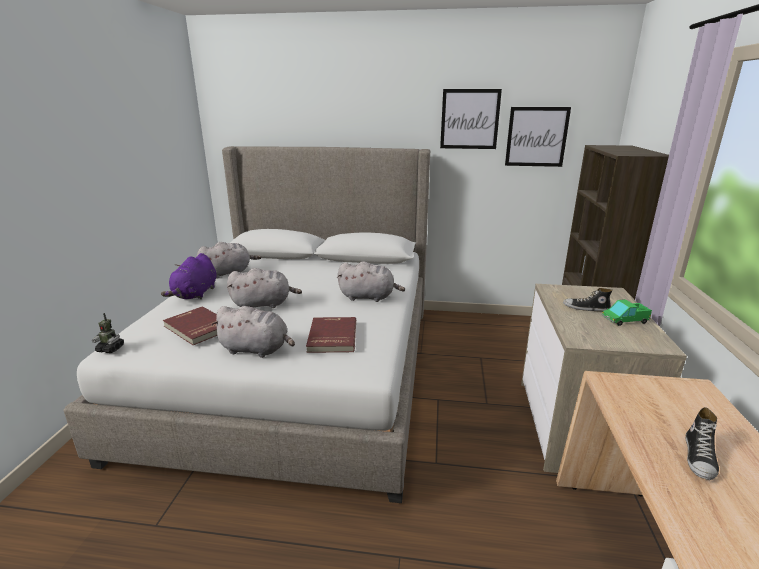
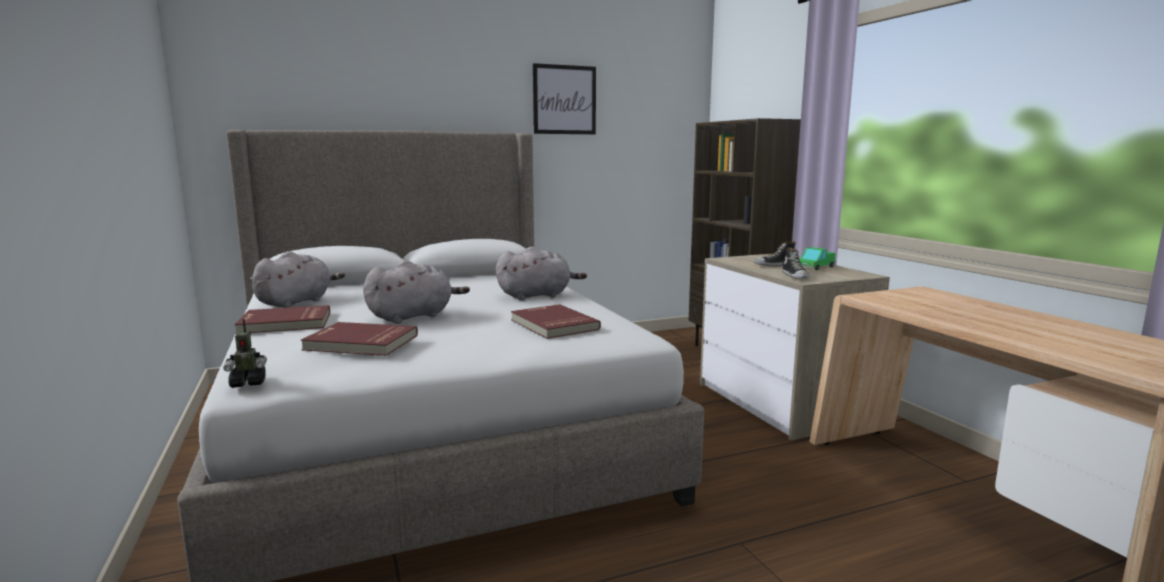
camera: 30 degrees left, 10 degrees down
(195, 294) = (285, 323): purple plush toy -> red book
(257, 349) = (478, 347): grey plush toy -> none
(536, 137) = (634, 121): picture -> none
(700, 458) = (982, 316): shoe -> shoe (795, 276)

